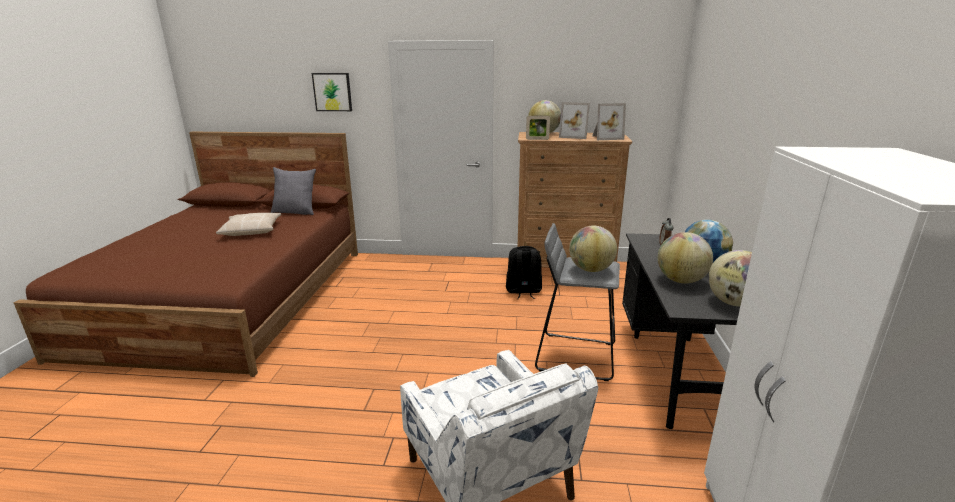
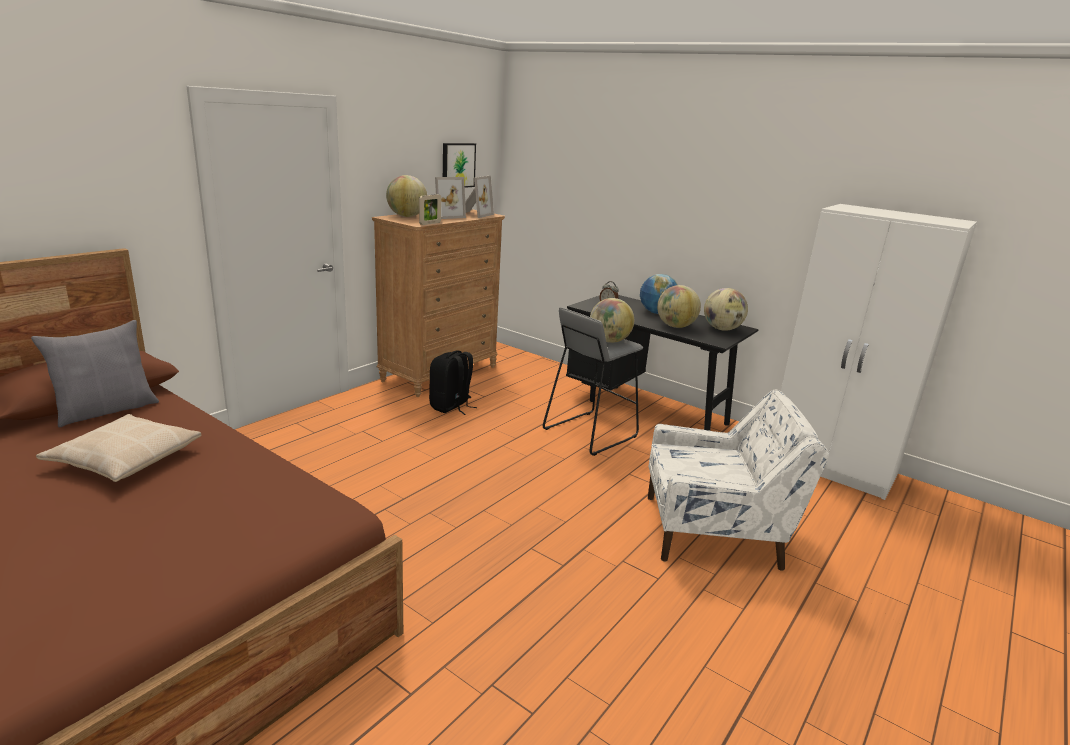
camera: 60 degrees left, 0 degrees up
(332, 92) = (86, 174): picture -> picture (457, 165)

